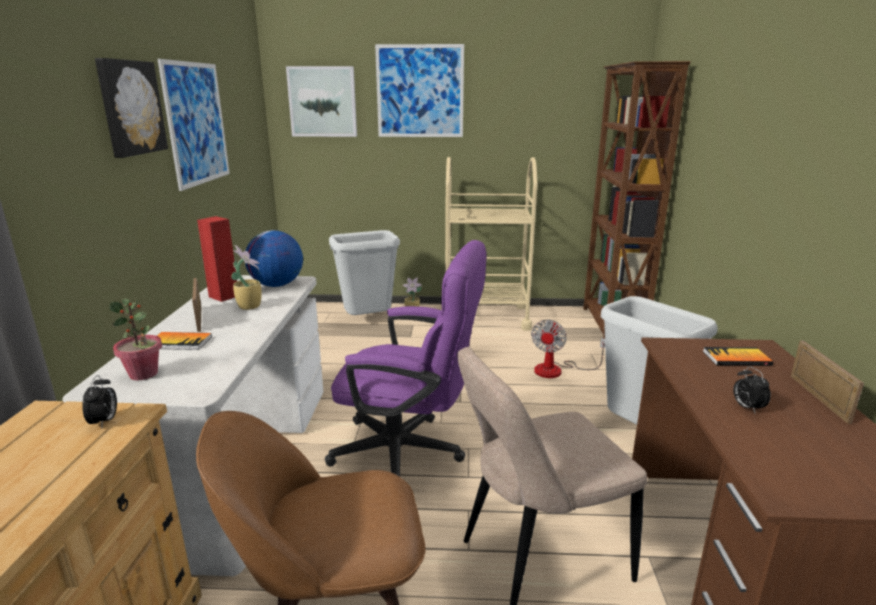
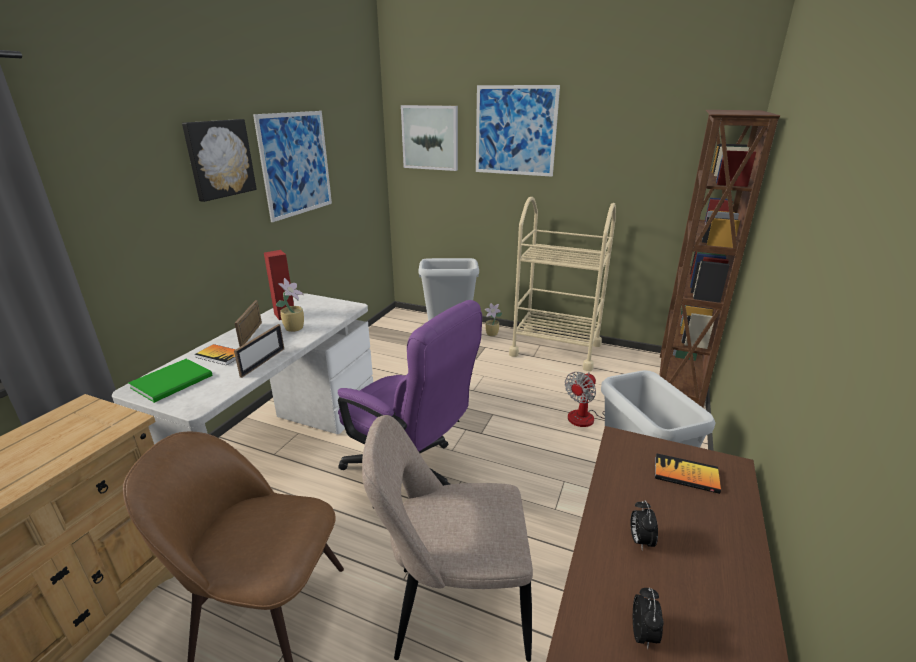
camera: 20 degrees right, 5 degrees up
(104, 422) = (106, 423): alarm clock -> alarm clock (643, 634)
(144, 374) = (175, 381): potted plant -> green book
(276, 285) = (331, 309): globe -> none
(818, 398) = (737, 550): picture frame -> picture frame (263, 362)

